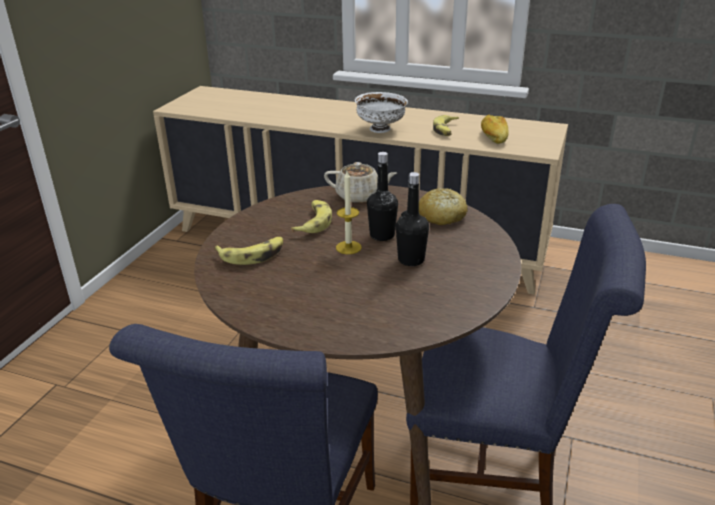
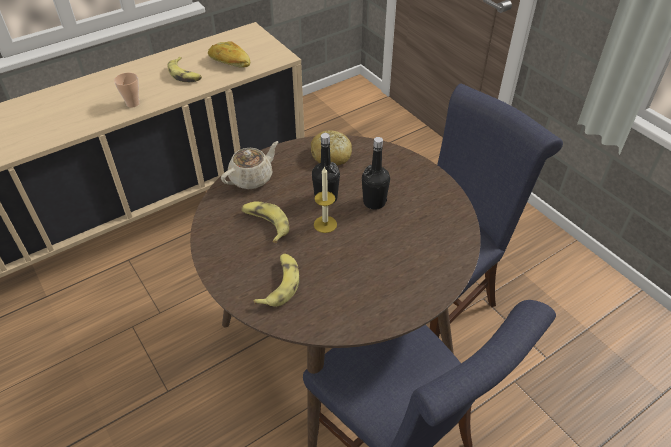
camera: 55 degrees left, 15 degrees up
(381, 129) = (133, 103): white bowl -> cup

